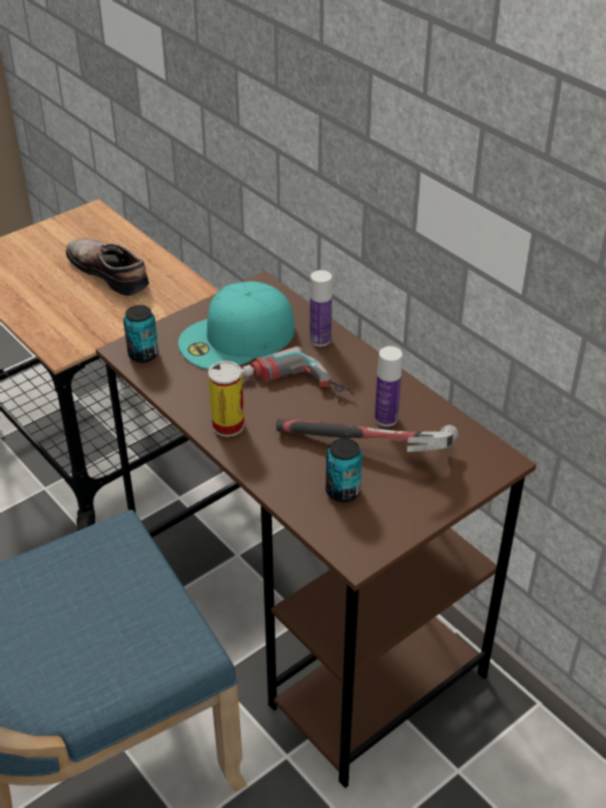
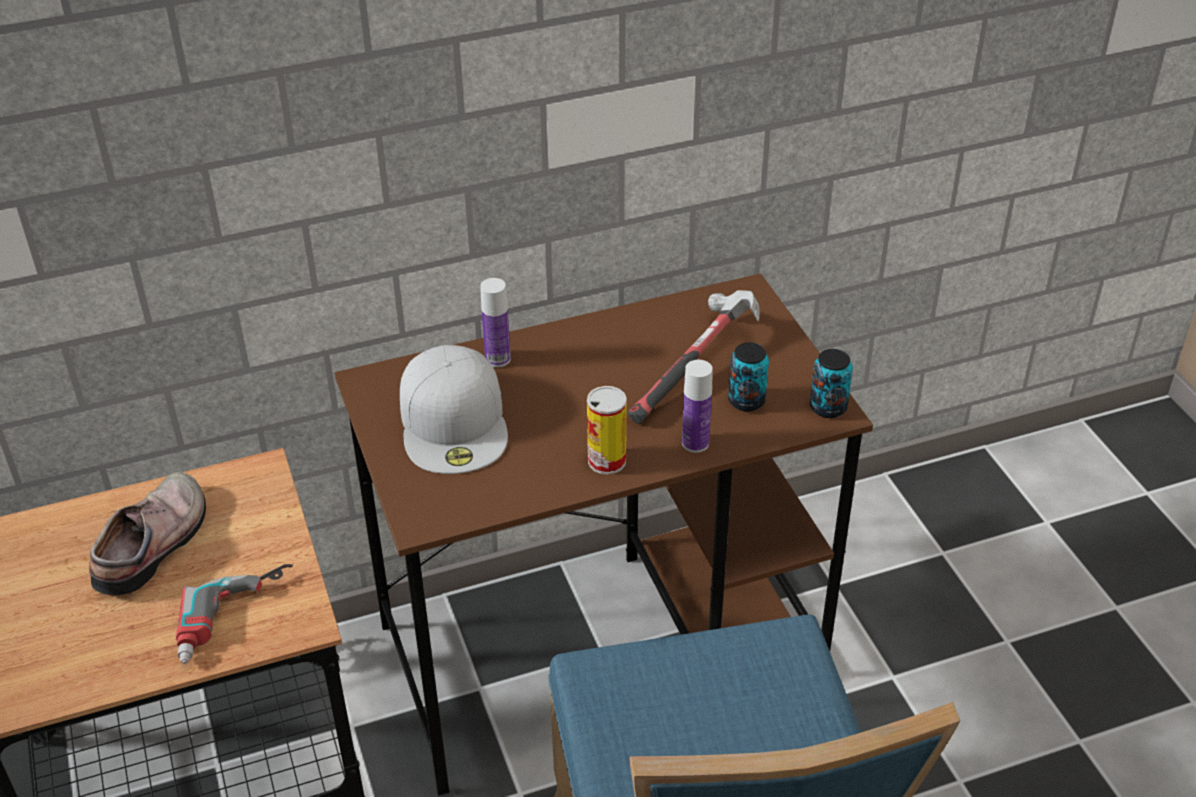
camera: 70 degrees left, 0 degrees up
(111, 272) = (156, 544): shoe -> shoe turned 135 degrees clockwise
(143, 354) = (438, 507): can -> can (828, 407)
(236, 338) = (455, 422): turquoise cap -> white cap
(293, 388) = (570, 398): power drill -> power drill (237, 620)
(386, 418) = (653, 345): bottle -> bottle (695, 443)

